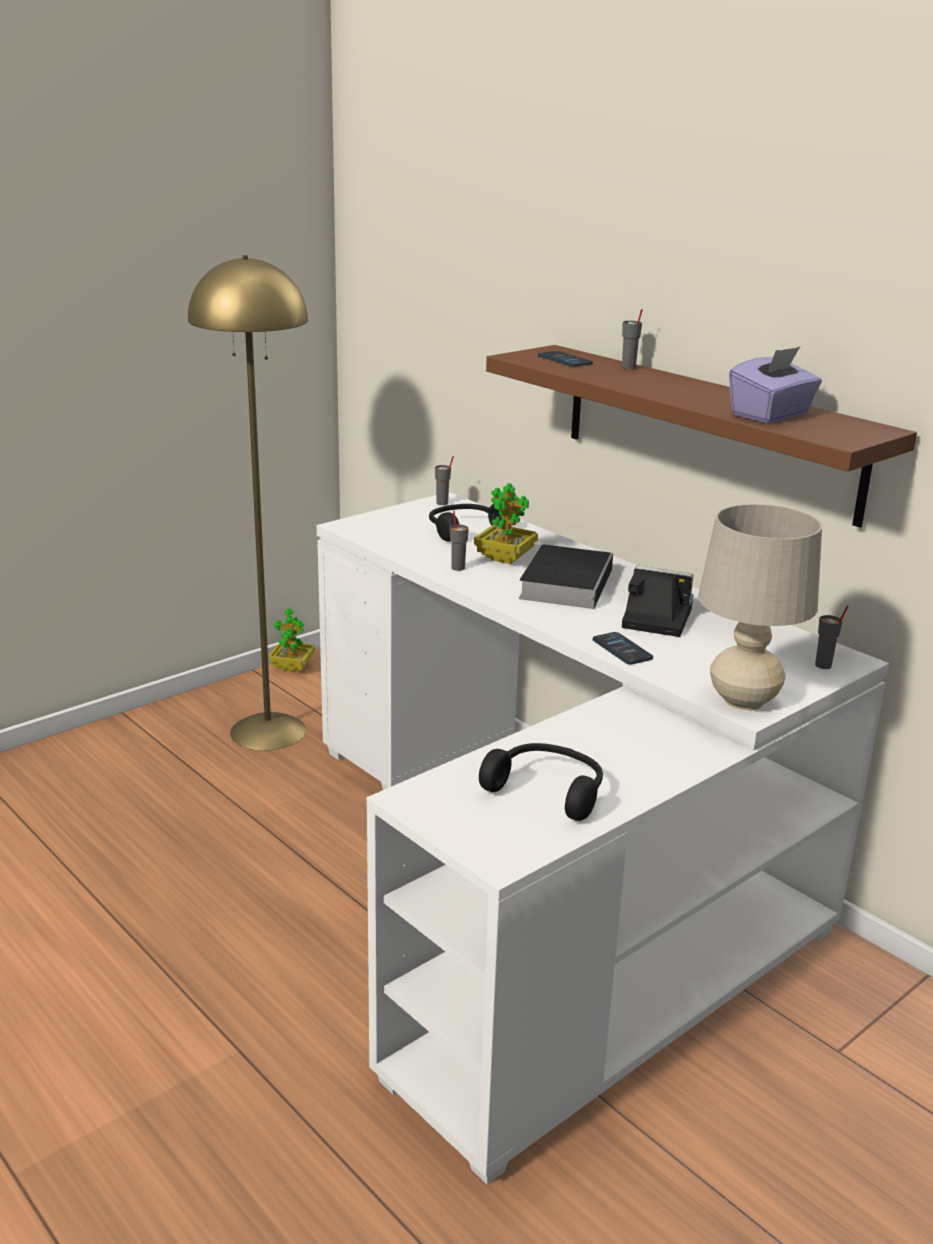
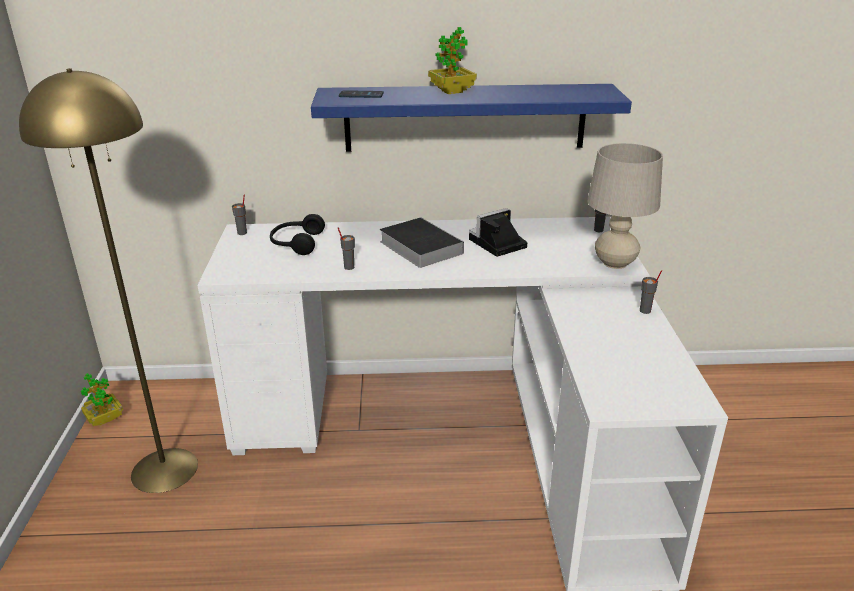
camera: 50 degrees left, 5 degrees up
(505, 558) = (358, 249): potted plant -> potted plant (452, 91)
(548, 790) = (636, 358): black headphones -> none
(622, 649) = (523, 267): phone -> none
(628, 367) = (405, 89): grey cup -> grey cup (645, 311)
(708, 430) = (465, 117): brown shelf -> blue shelf
(771, 415) = (548, 94): purple tissue box -> none

